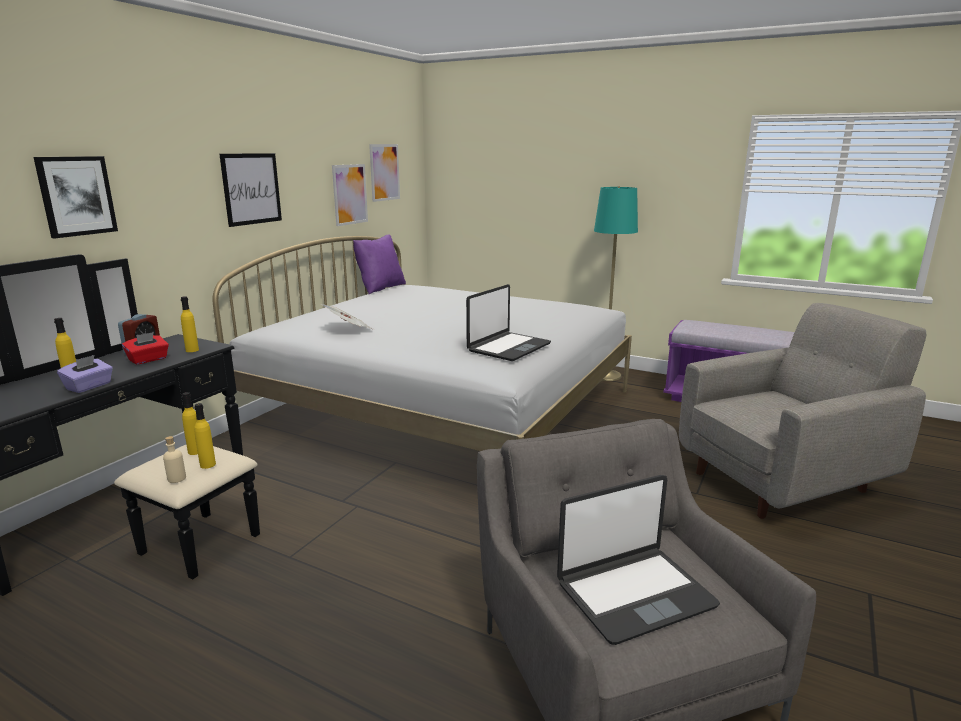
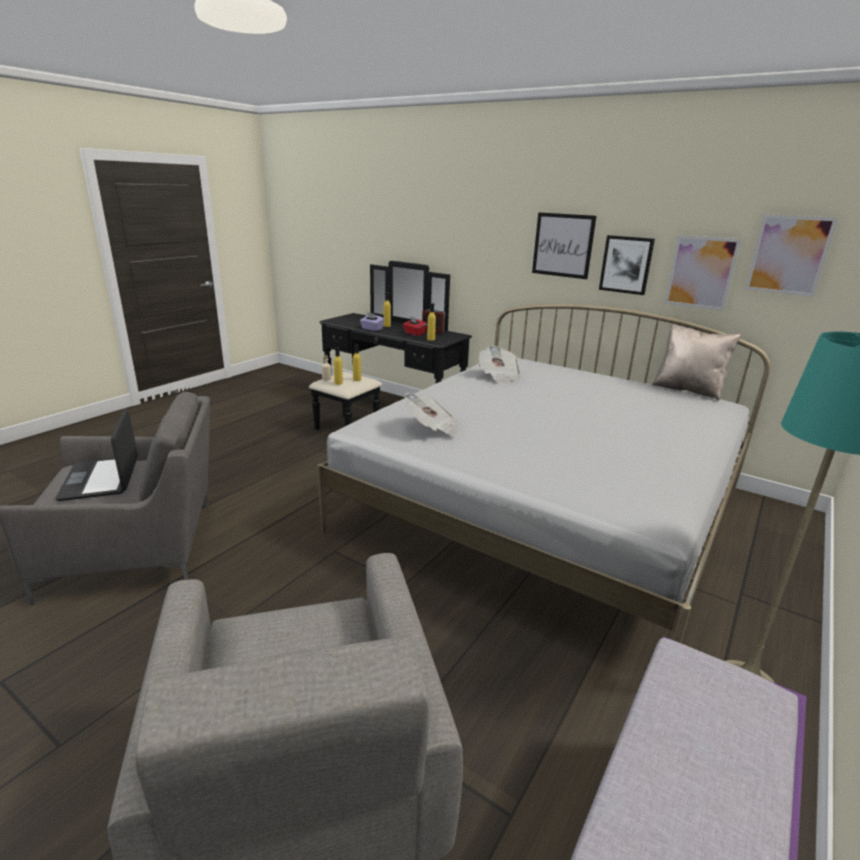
camera: 95 degrees right, 5 degrees up
(76, 196) = (438, 231): picture -> picture (626, 264)
(380, 288) = (688, 390): purple pillow -> beige pillow
(508, 347) = (432, 428): laptop -> newspaper

